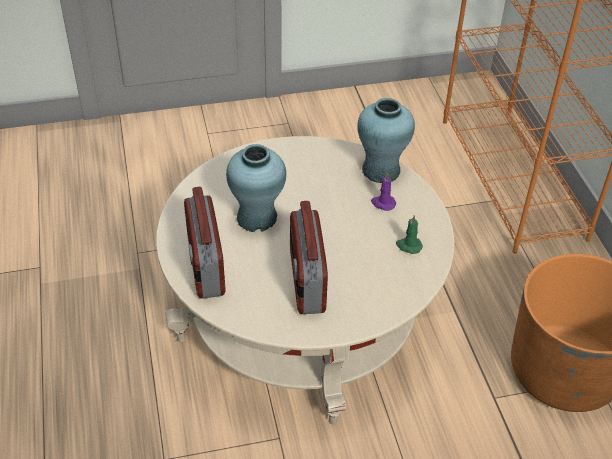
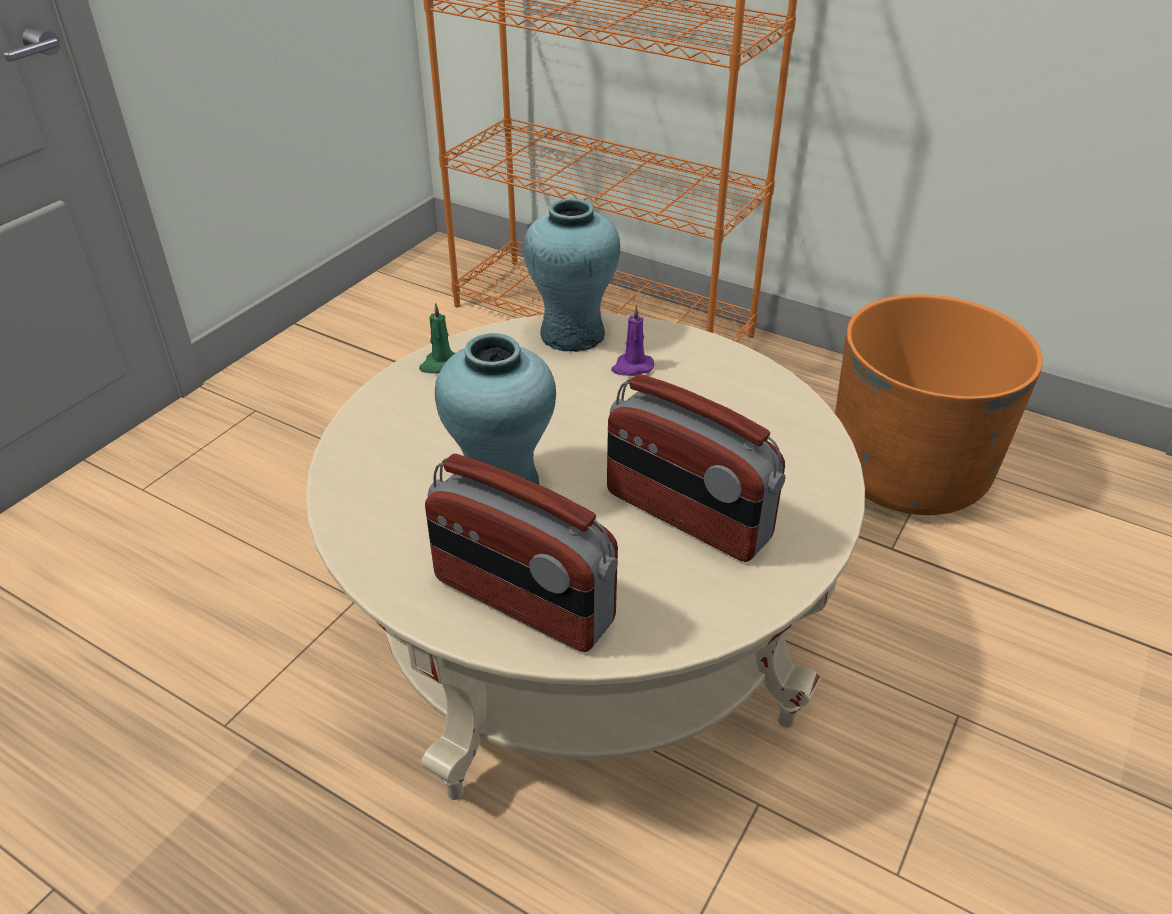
camera: 45 degrees left, 5 degrees down
(408, 246) = (733, 393): green candle -> green candle (440, 365)

